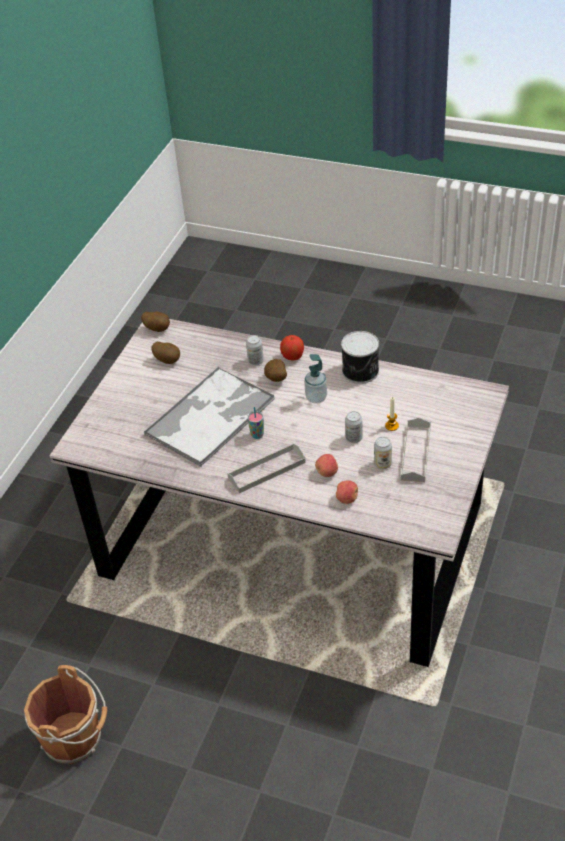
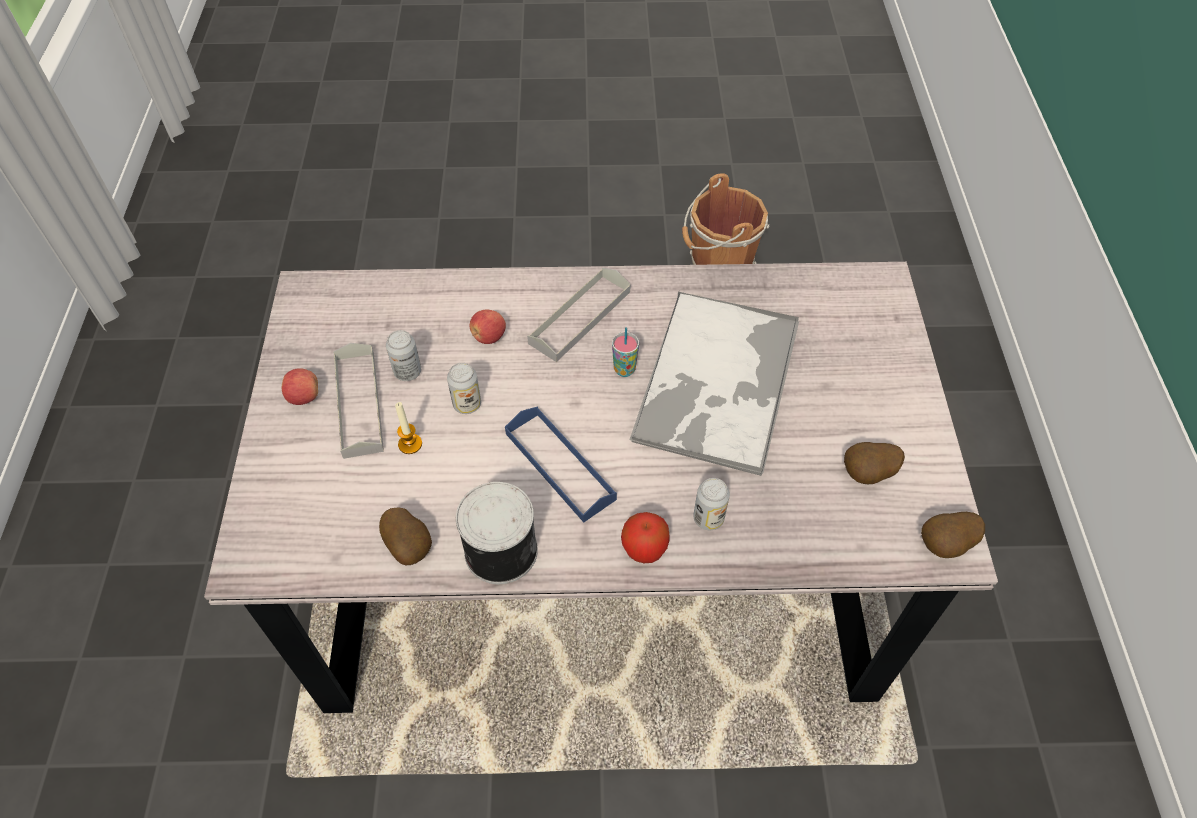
camera: 155 degrees right, 10 degrees up
(276, 380) = (649, 485): potato -> potato (410, 547)
(316, 398) = (559, 466): soap dispenser -> blue tray
(347, 499) = (445, 306): apple -> apple (304, 397)

